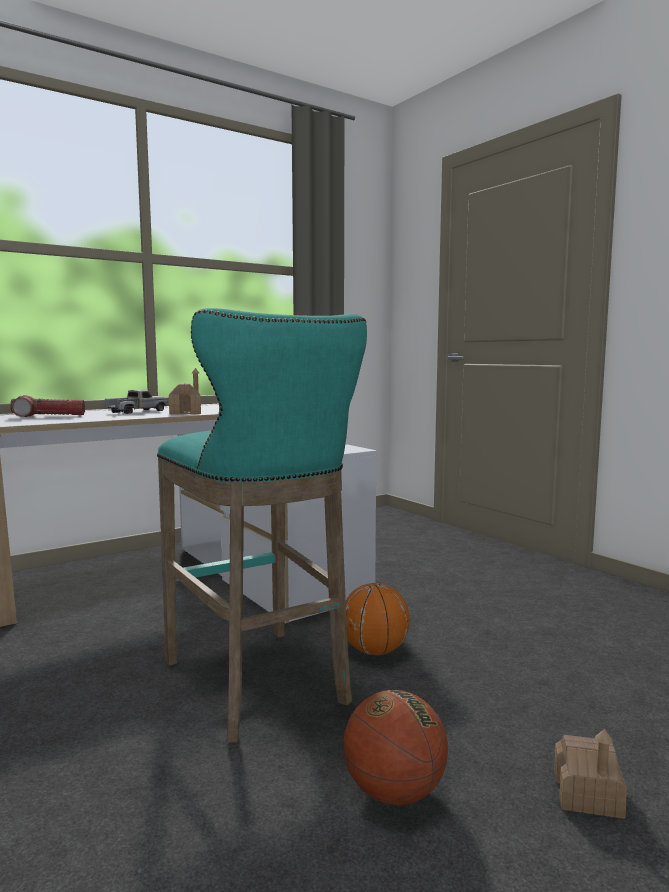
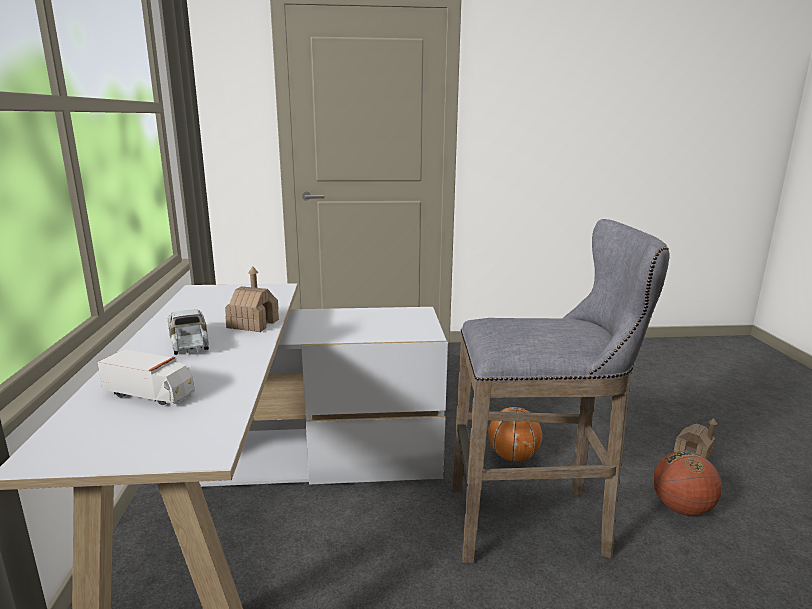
camera: 60 degrees left, 10 degrees up
(49, 416) = (150, 394): flashlight -> toy truck
(261, 685) = (535, 521): turquoise stool -> grey stool

